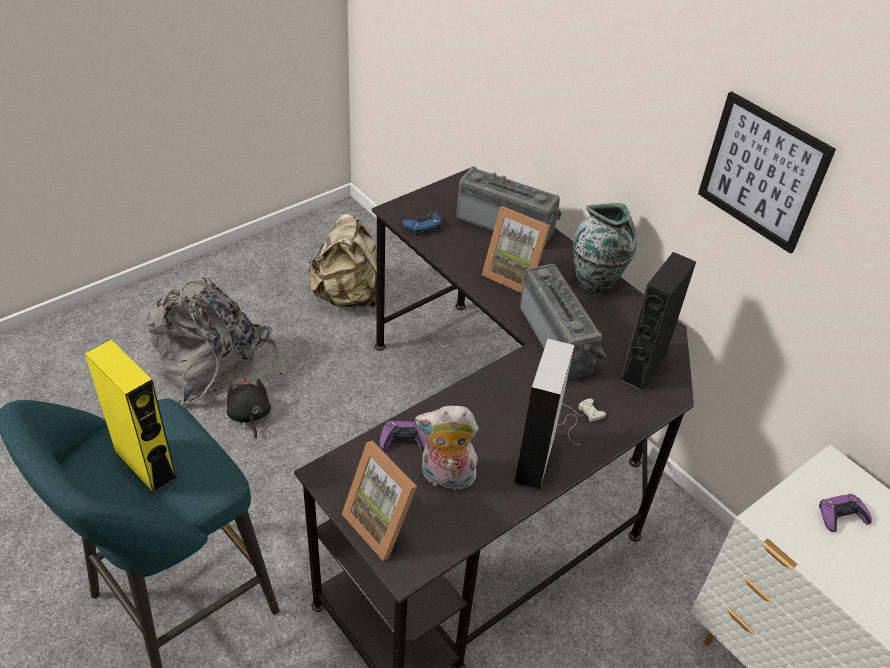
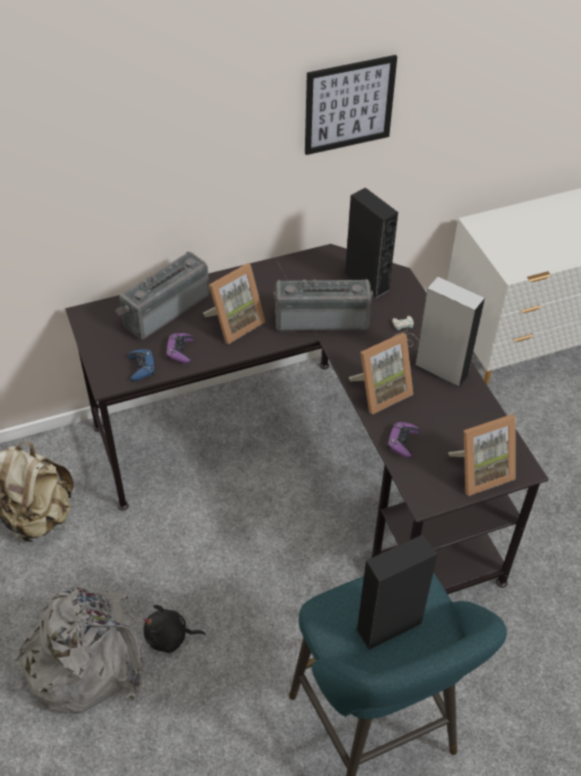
camera: 70 degrees left, 5 degrees up
(146, 465) = (389, 625): yellow speaker -> black speaker
(446, 478) = (446, 425): plush toy -> none
(472, 408) = (380, 391): none -> picture frame
(596, 281) = (263, 276): vase -> none
(841, 516) = (516, 237): purple game controller -> purple game controller (180, 351)

